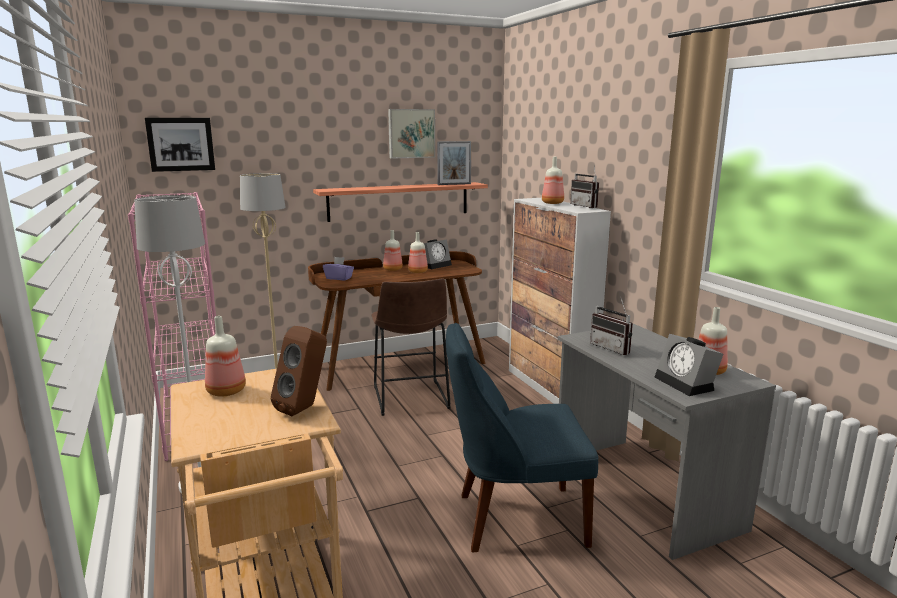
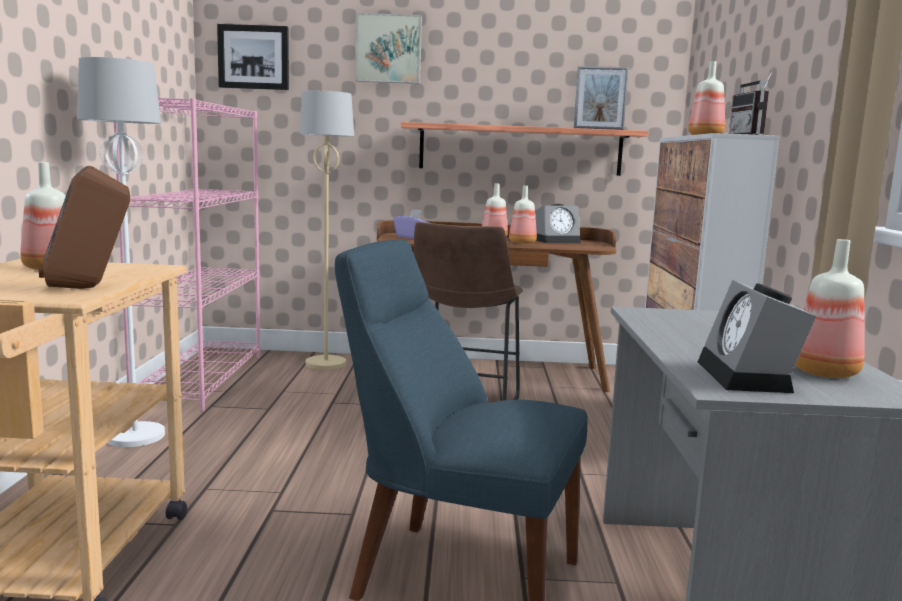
camera: 25 degrees right, 5 degrees down
(411, 133) = (544, 56): picture -> picture (388, 49)
(613, 348) = (682, 327): radio -> none

